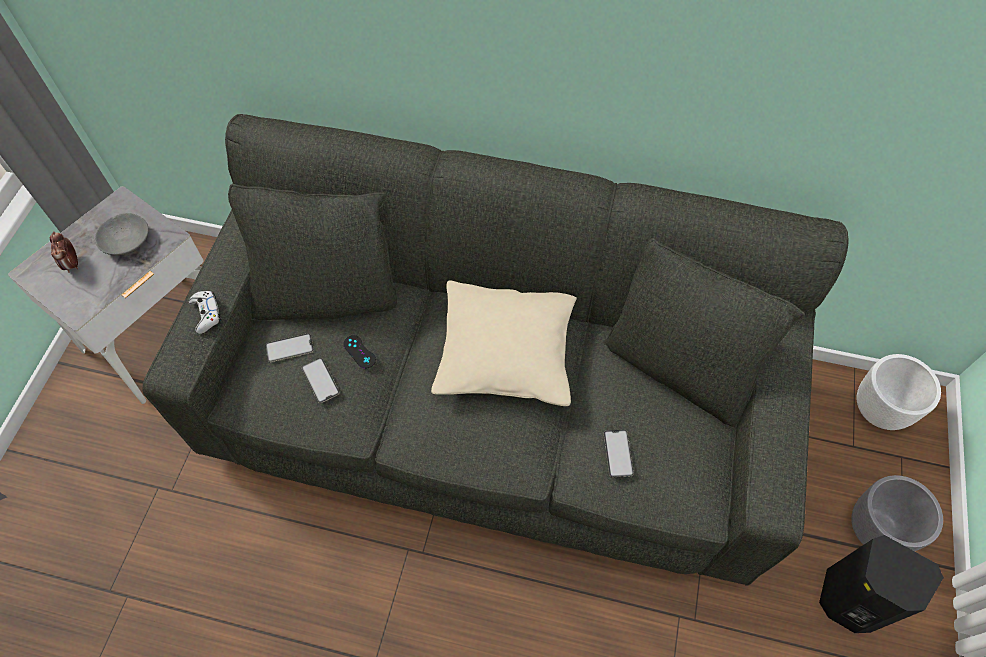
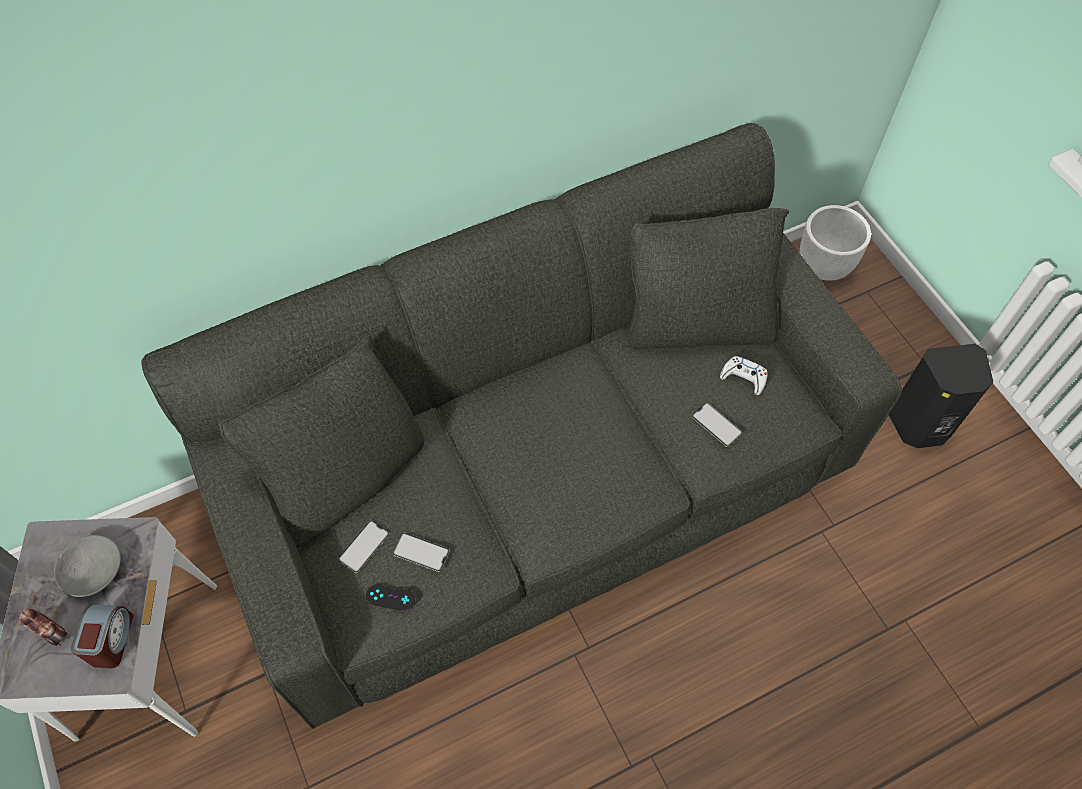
camera: 40 degrees left, 0 degrees up
(96, 291) = (112, 640): none -> alarm clock
(206, 314) = (269, 569): white game controller -> white game controller (743, 378)
(359, 352) = (432, 502): black game controller -> black game controller (390, 597)
(506, 352) = (557, 410): beige pillow -> none
(877, 530) = (895, 358): grey planter -> none

